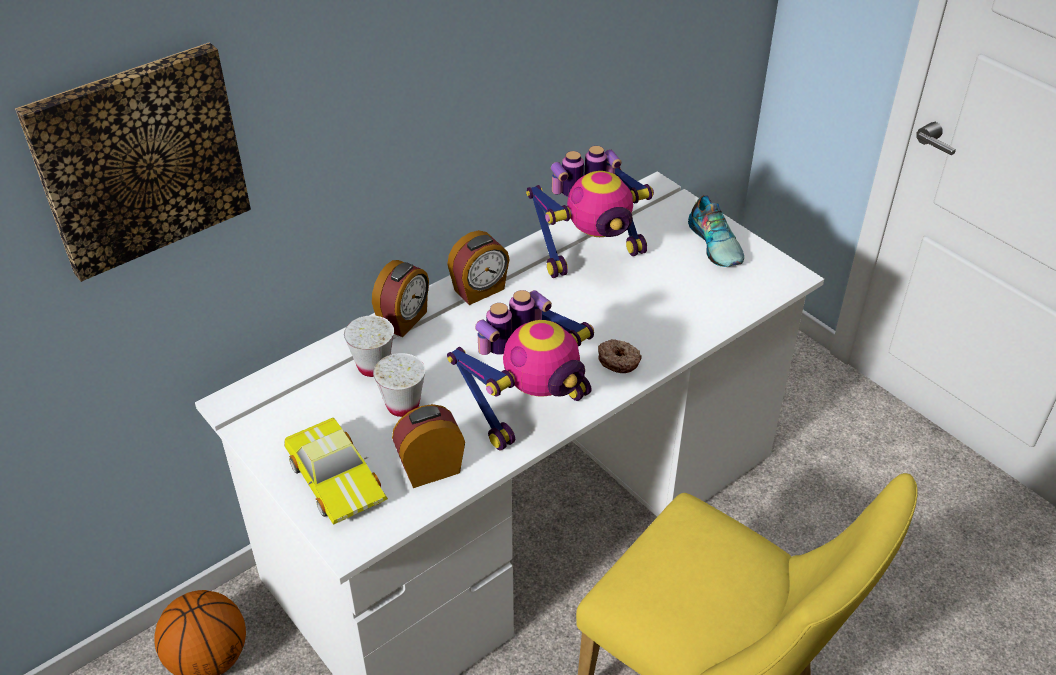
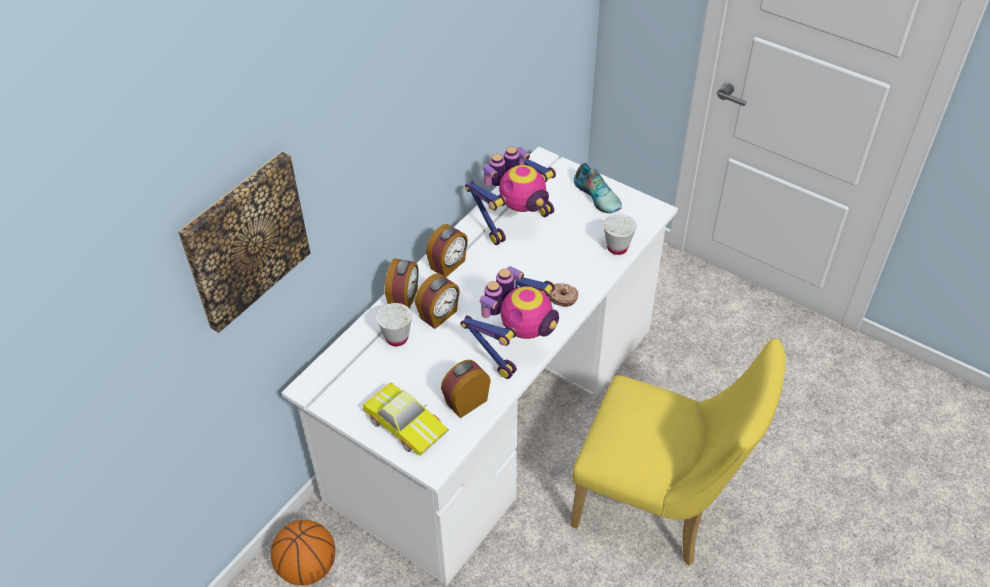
camera: 15 degrees left, 5 degrees up
(403, 405) = (429, 362): white cup -> white cup (617, 247)
(441, 349) = (439, 315): none -> alarm clock

